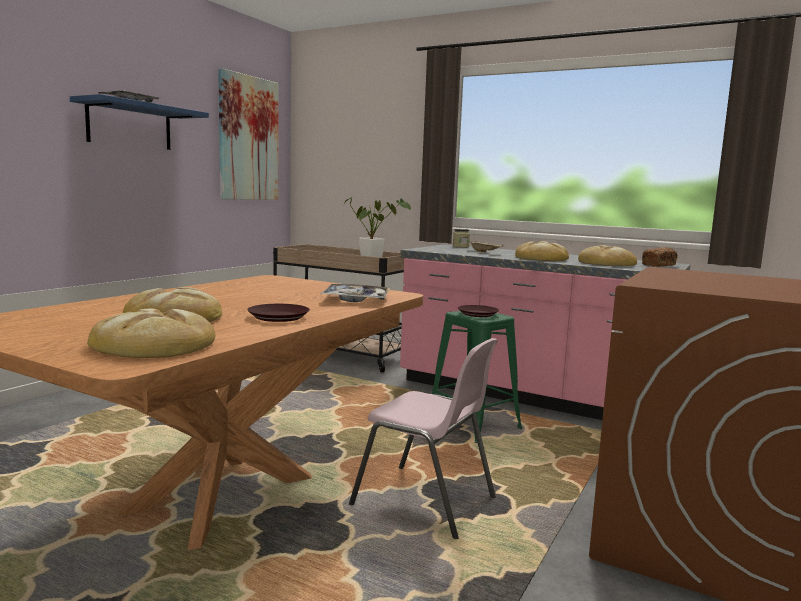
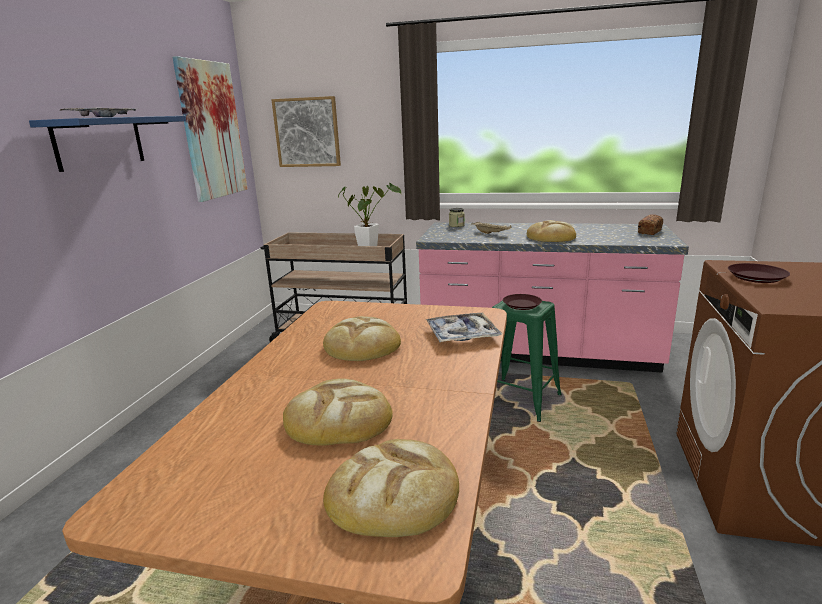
camera: 15 degrees left, 10 degrees up
(278, 317) = (439, 391): brown plate -> brown plate (757, 277)
(340, 150) = (307, 132): none -> picture
(426, 502) = (550, 506): pink chair -> none
(606, 263) = (609, 235): bread -> bread (362, 344)

